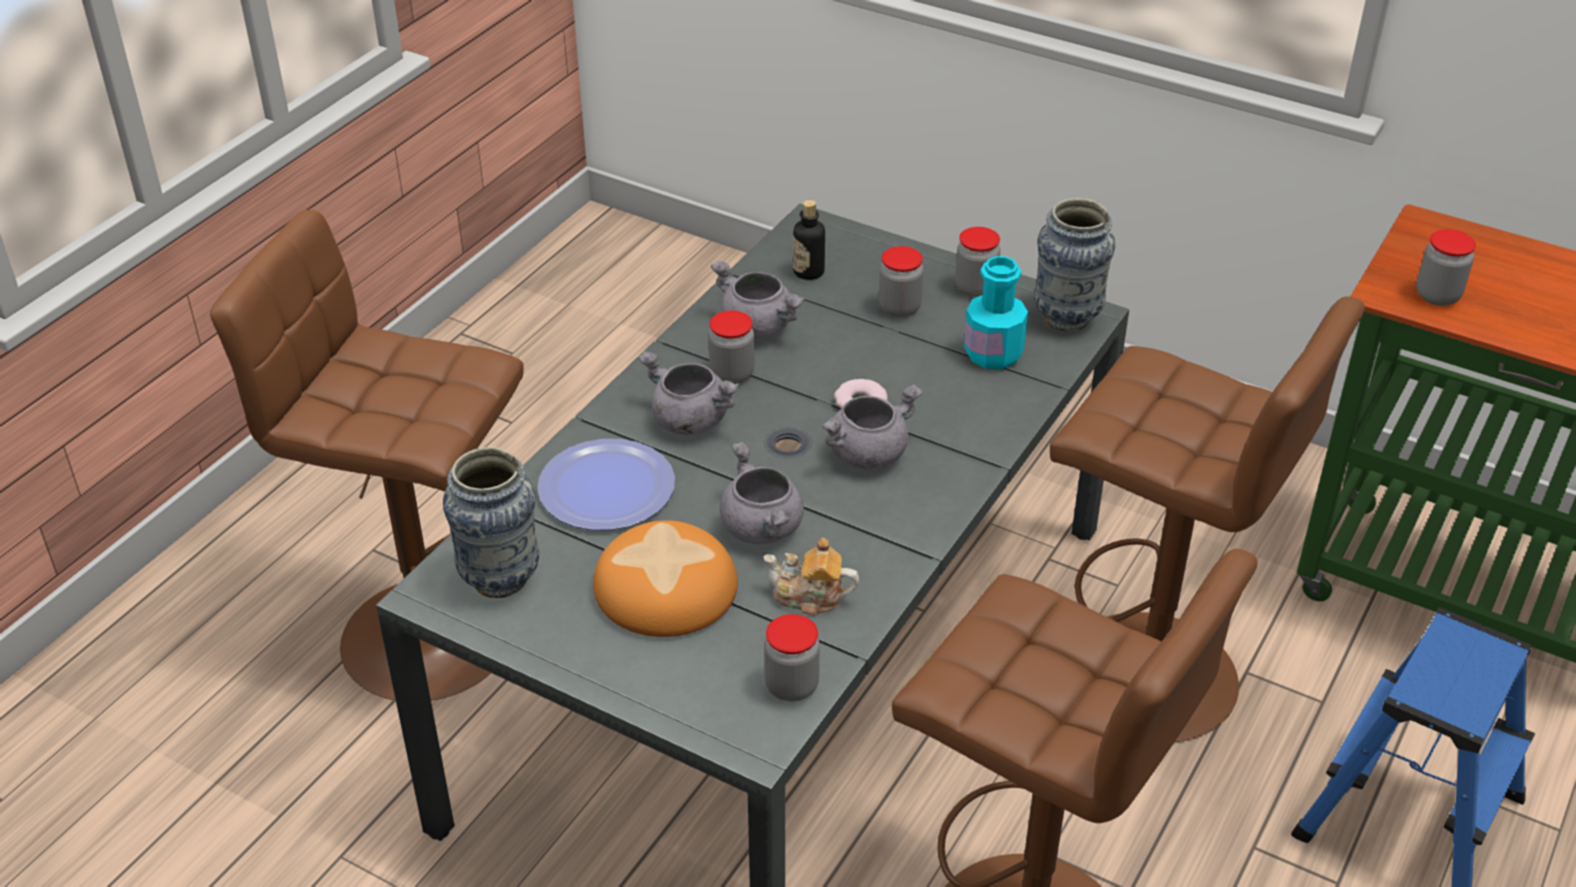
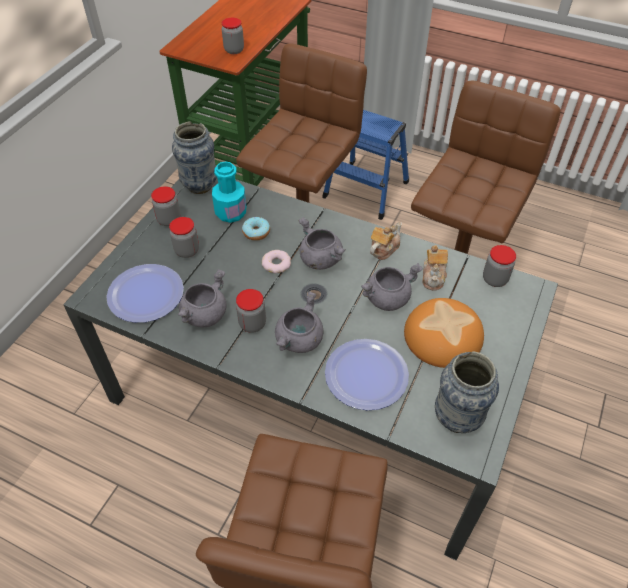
camera: 95 degrees left, 10 degrees up
(808, 272) = (146, 294): bottle -> plate
(889, 538) = (383, 249): none -> teapot
(940, 382) = (256, 232): none -> donut

